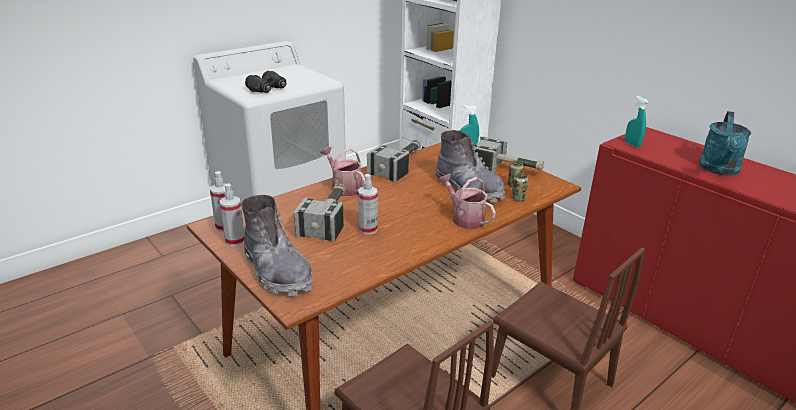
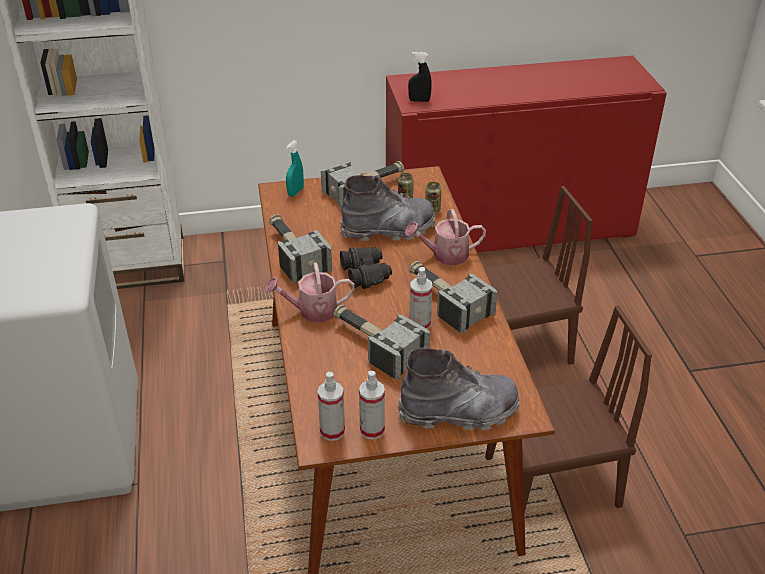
camera: 60 degrees left, 10 degrees up
(268, 89) = (49, 271): black binoculars -> black binoculars (366, 274)
(407, 233) = (445, 301): none -> hammer
(632, 144) = (419, 100): turquoise spray bottle -> black spray bottle
(719, 170) = (502, 89): turquoise watering can -> none

